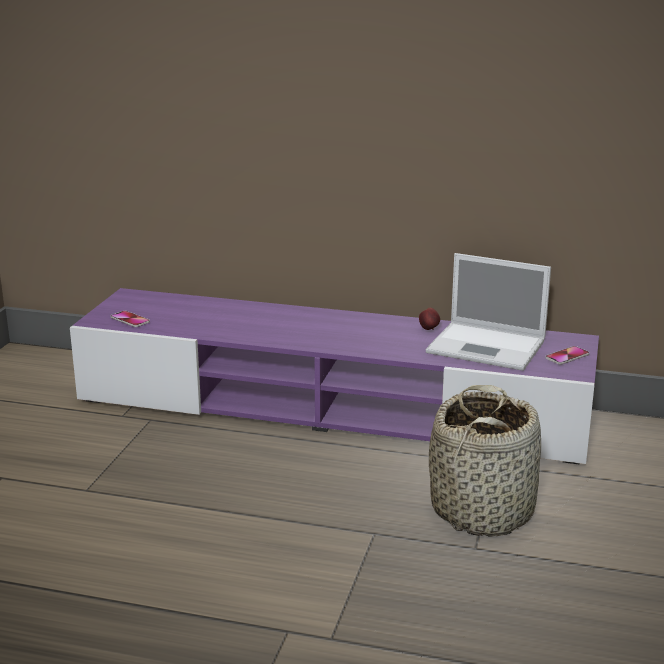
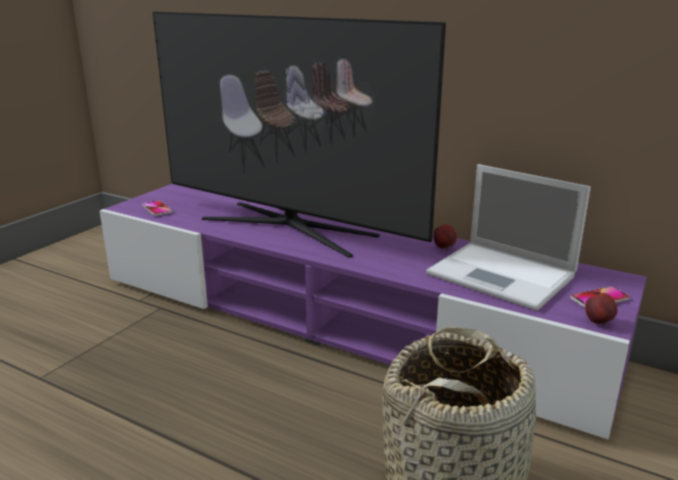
camera: 15 degrees right, 0 degrees up
(277, 324) = (288, 227): none -> television
(570, 373) = (599, 322): none -> apple

